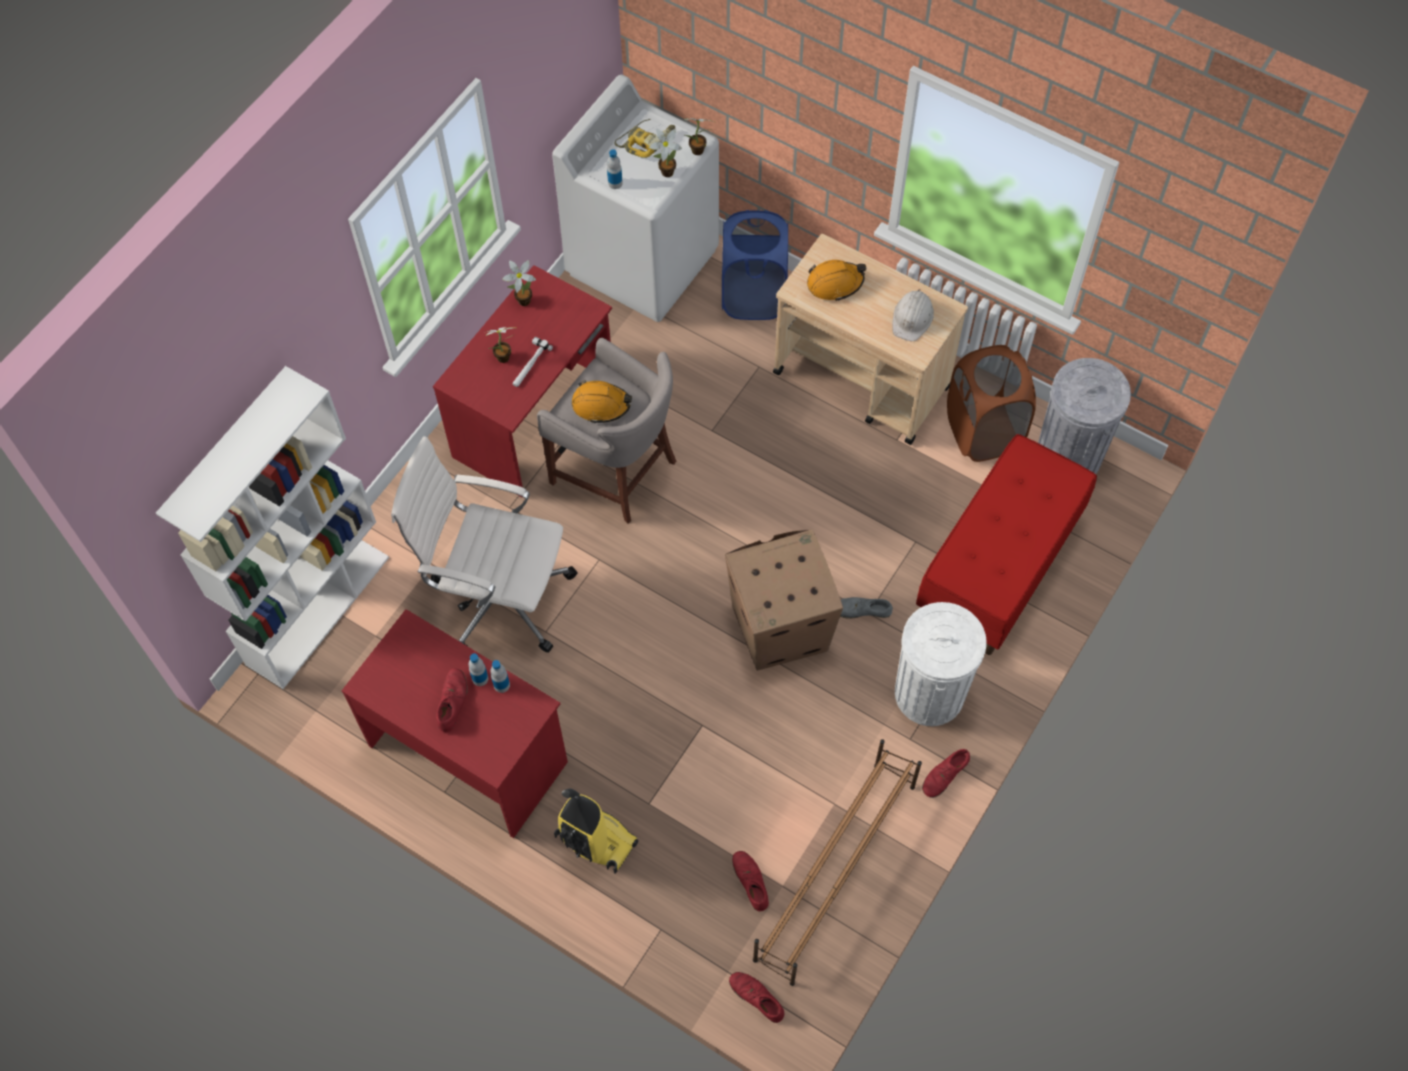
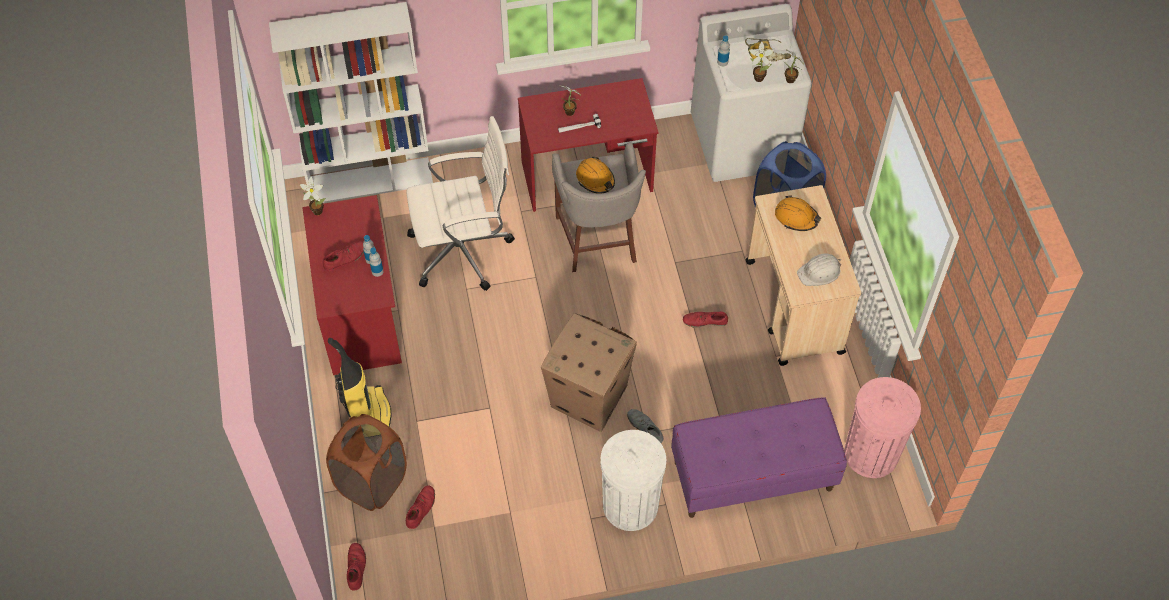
camera: 45 degrees right, 5 degrees down
(498, 596) = (463, 250): white office chair -> white office chair turned 105 degrees clockwise
(522, 301) = (613, 91): potted plant -> potted plant (316, 210)
(834, 872) = (468, 546): brown shoe rack -> none
(945, 775) = (587, 555): red shoe -> red shoe (705, 321)
(983, 431) = (833, 395): brown laundry basket -> brown laundry basket (372, 482)
(999, 567) = (752, 476): red bench -> purple bench
(1069, 455) = (871, 453): grey trash can -> pink trash can

